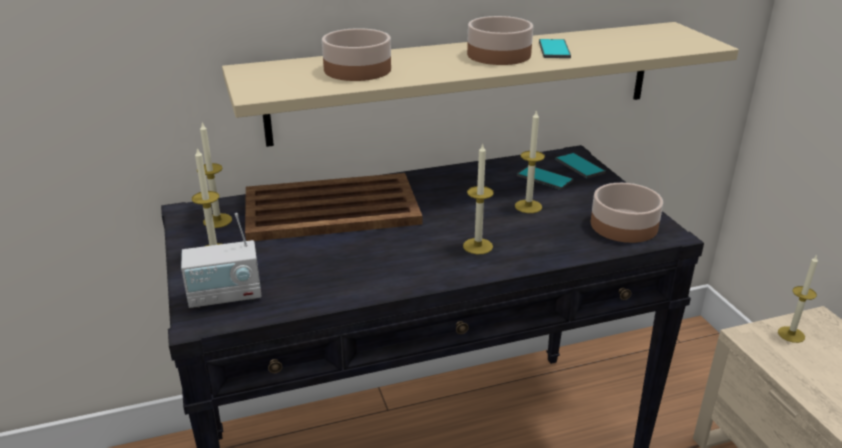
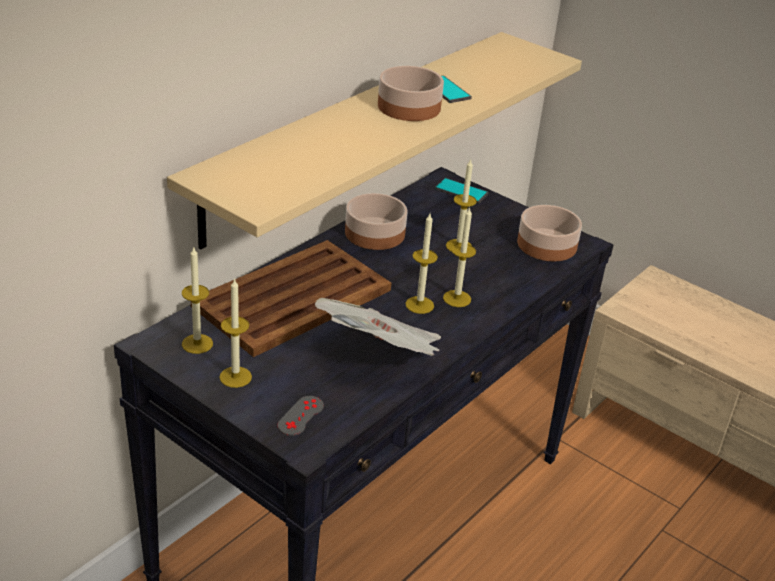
camera: 35 degrees left, 5 degrees up
(225, 296) = (301, 416): radio -> grey game controller
(354, 270) = (382, 354): none -> newspaper
(357, 69) = (309, 153): bowl -> bowl (374, 233)
(544, 178) = (444, 212): phone -> none
(791, 334) = (645, 298): candle -> candle (419, 305)

